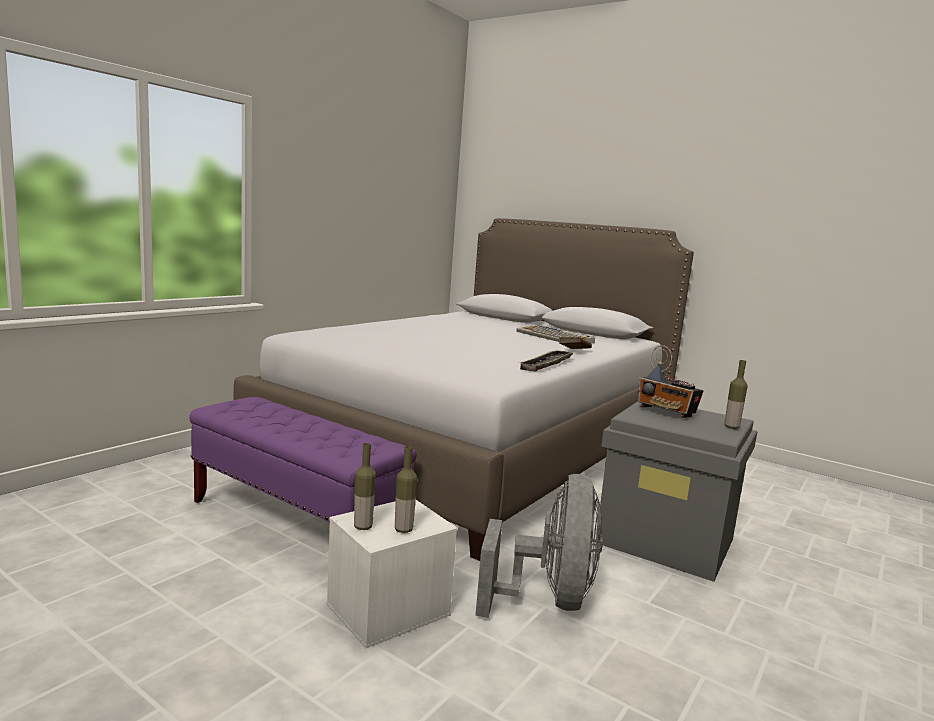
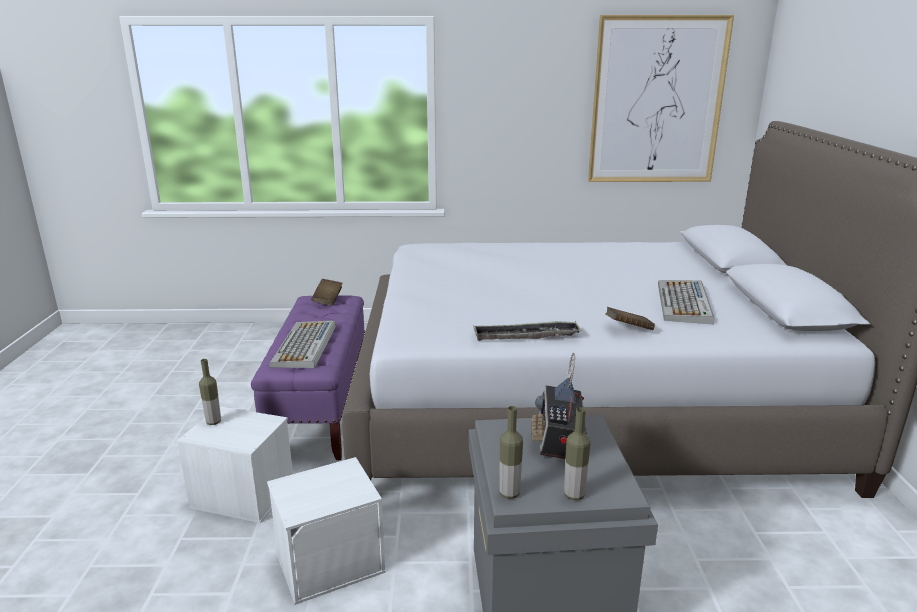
camera: 55 degrees right, 10 degrees up
(241, 403) = (328, 300): none -> brown book
(331, 436) = (305, 346): none -> keyboard
(403, 529) = (224, 436): bottle -> bottle (509, 493)
(406, 202) = (657, 101): none -> picture
(548, 599) = (331, 561): grey fan -> white storage box

